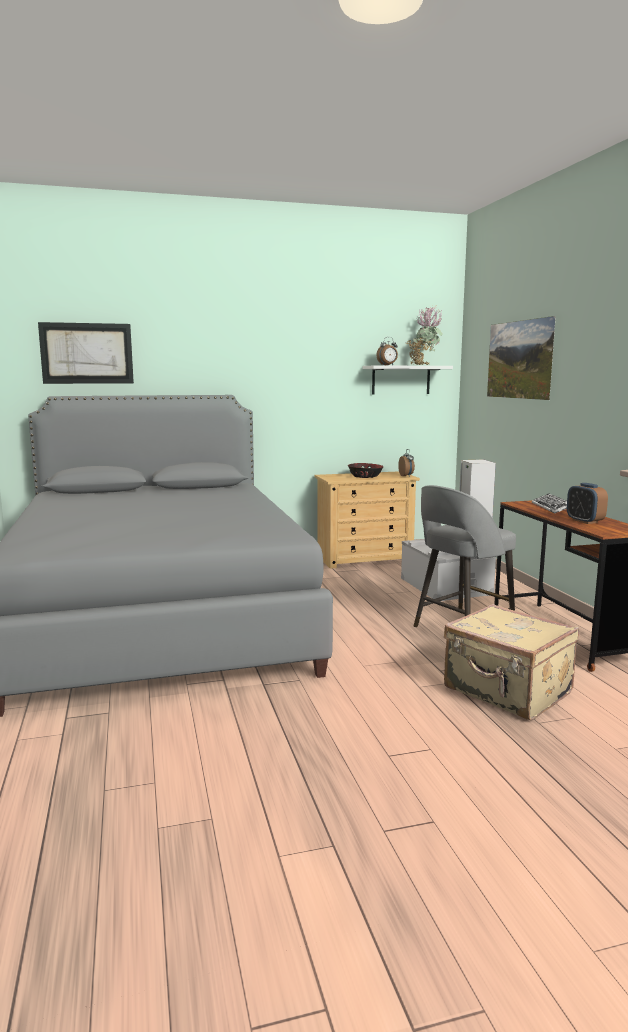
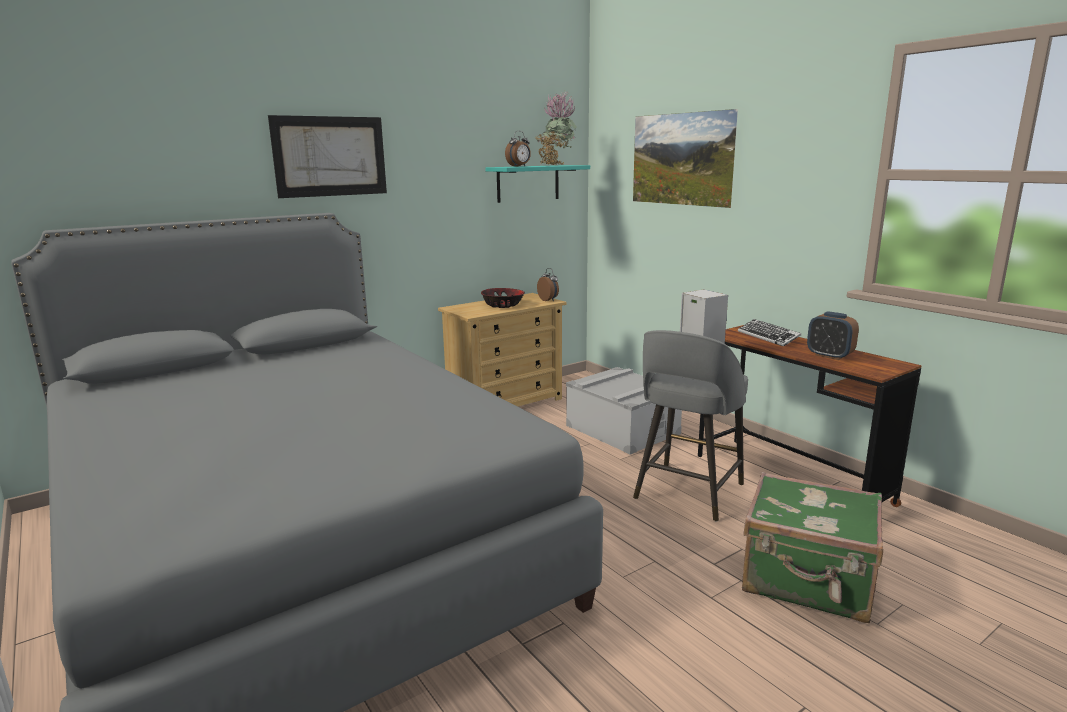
camera: 20 degrees left, 5 degrees up
(87, 353) = (100, 160): picture -> picture (330, 156)
(401, 380) = (528, 183): white shelf -> turquoise shelf
(507, 692) = (807, 581): beige suitcase -> green suitcase

